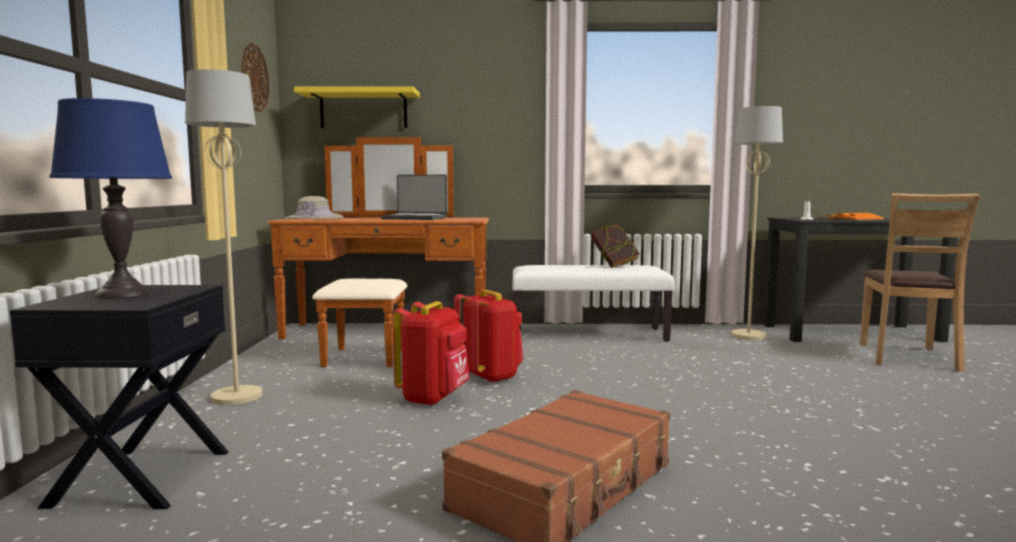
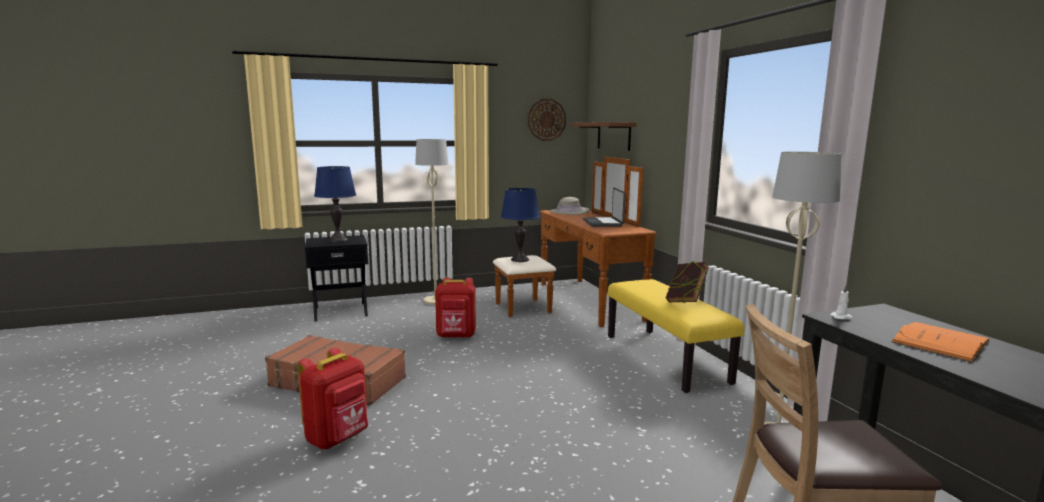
camera: 70 degrees right, 5 degrees up
(363, 110) = (613, 136): yellow shelf -> brown shelf
(365, 281) = (520, 260): none -> blue table lamp
(490, 376) = (509, 342): red backpack -> red backpack (338, 438)
(589, 334) = (666, 358): white bench -> yellow bench

